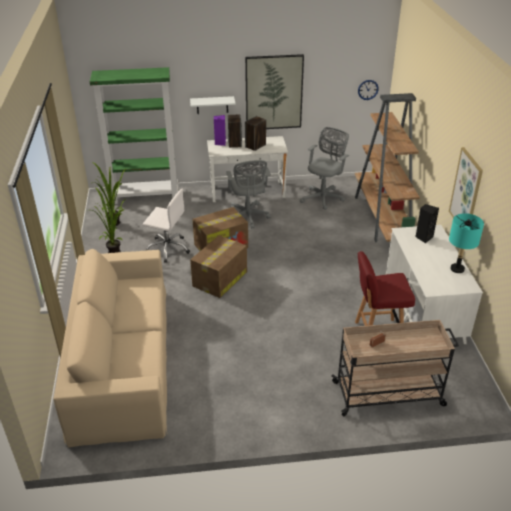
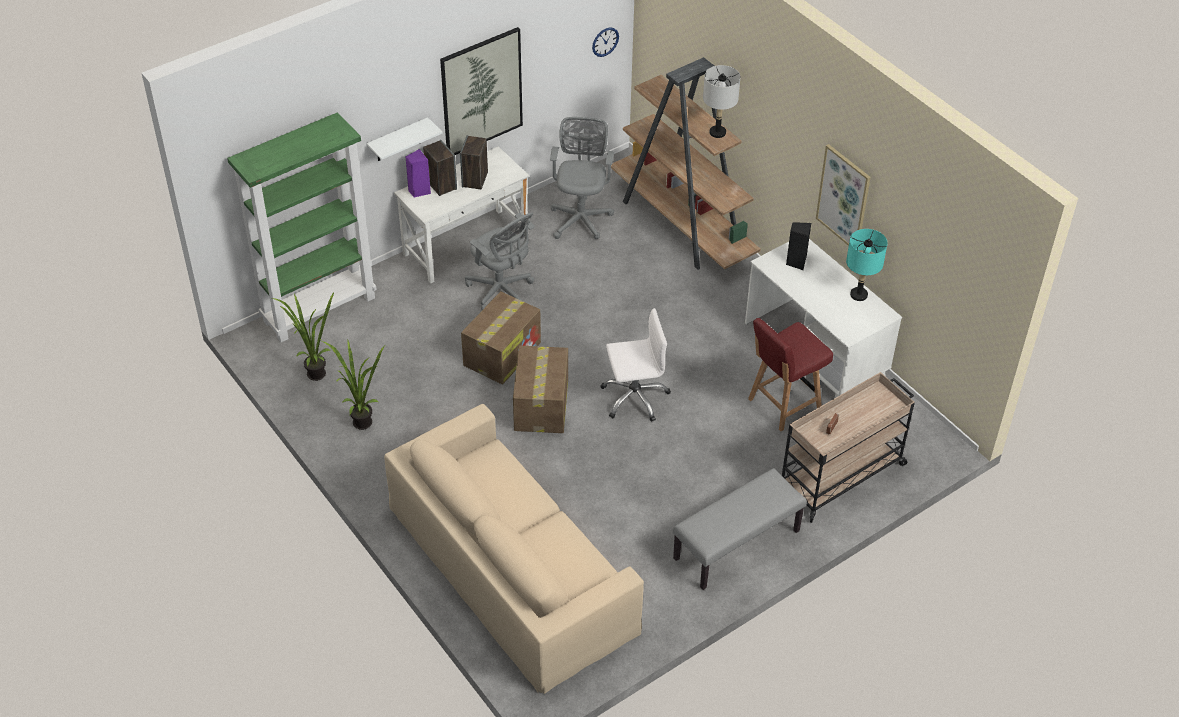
camera: 30 degrees left, 10 degrees up
(168, 248) = (432, 386): white office chair -> white office chair (634, 397)
(277, 408) = (737, 545): none -> grey bench
(405, 144) = (717, 133): none -> grey table lamp

